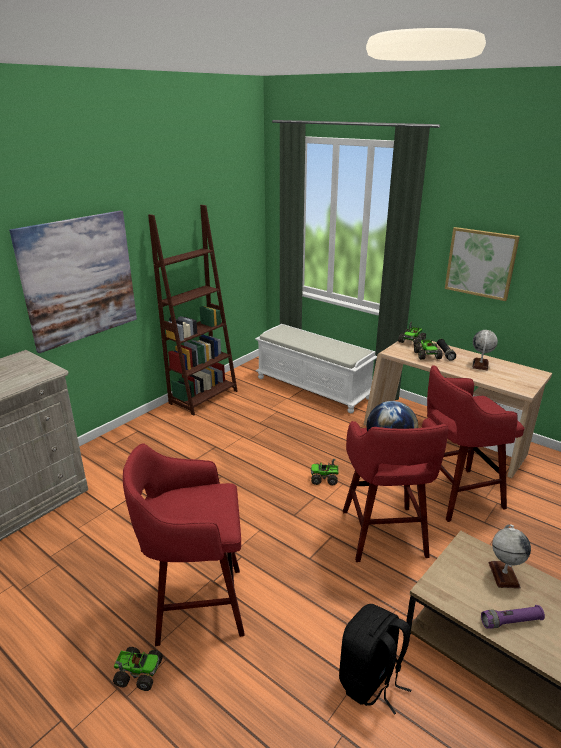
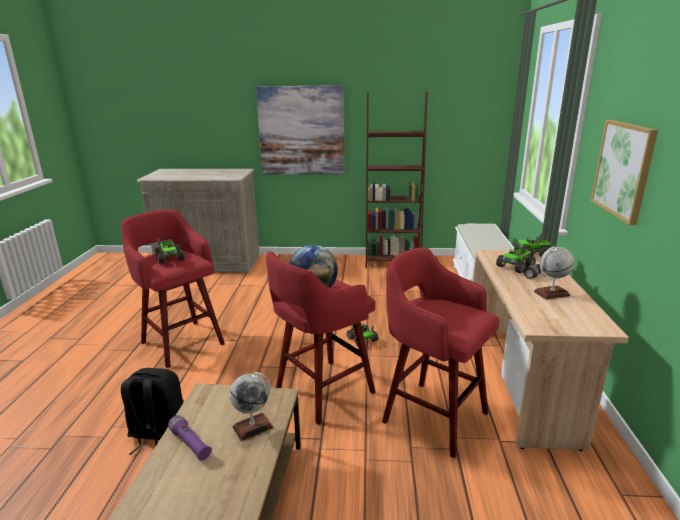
camera: 55 degrees right, 5 degrees down
(138, 672) = (119, 346): toy truck -> toy truck (170, 258)

